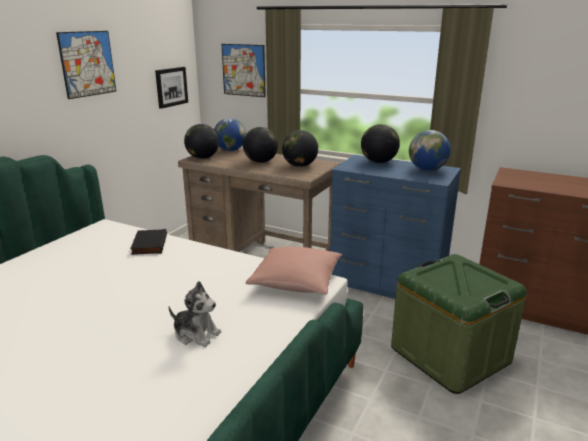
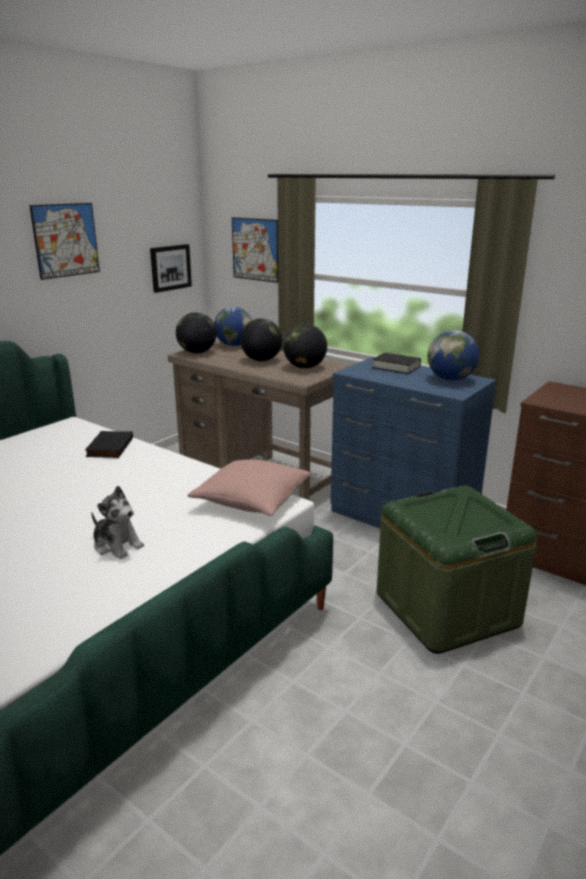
camera: 10 degrees right, 0 degrees up
(378, 162) = (396, 367): globe -> black book

